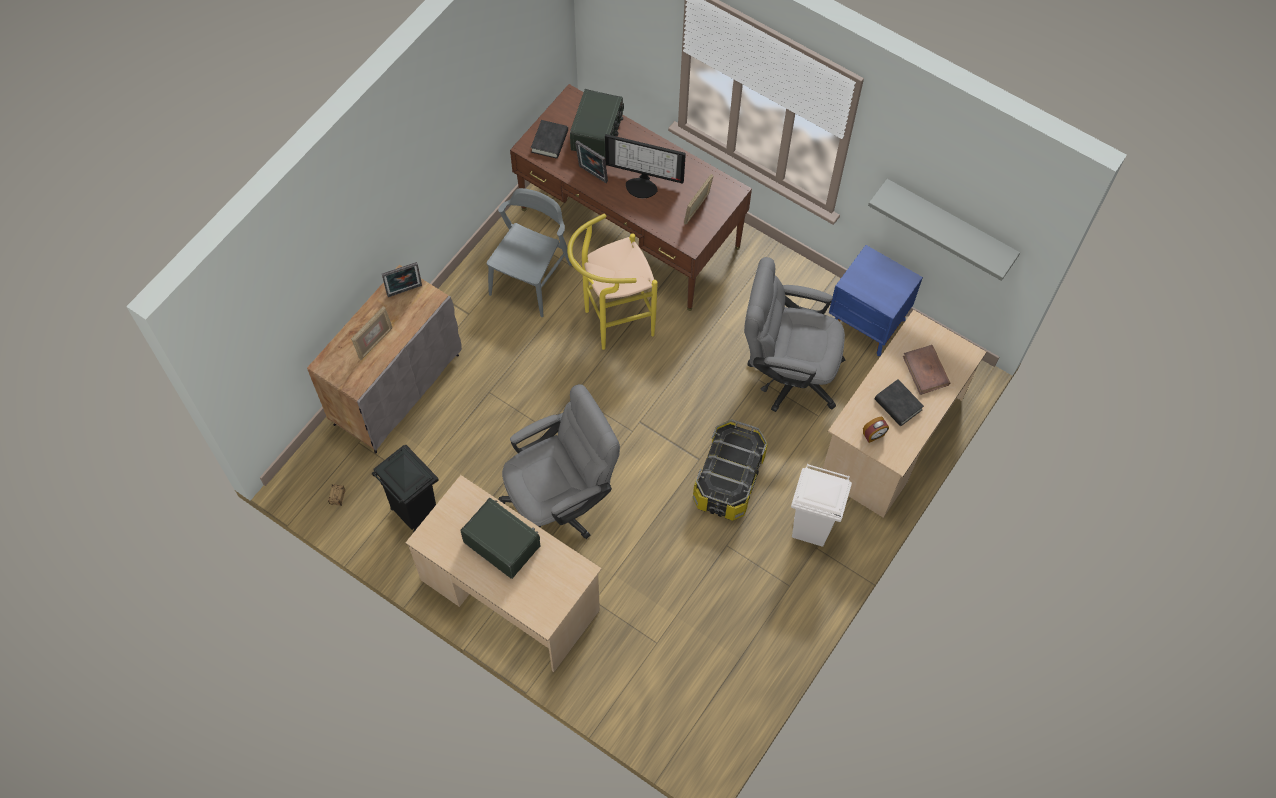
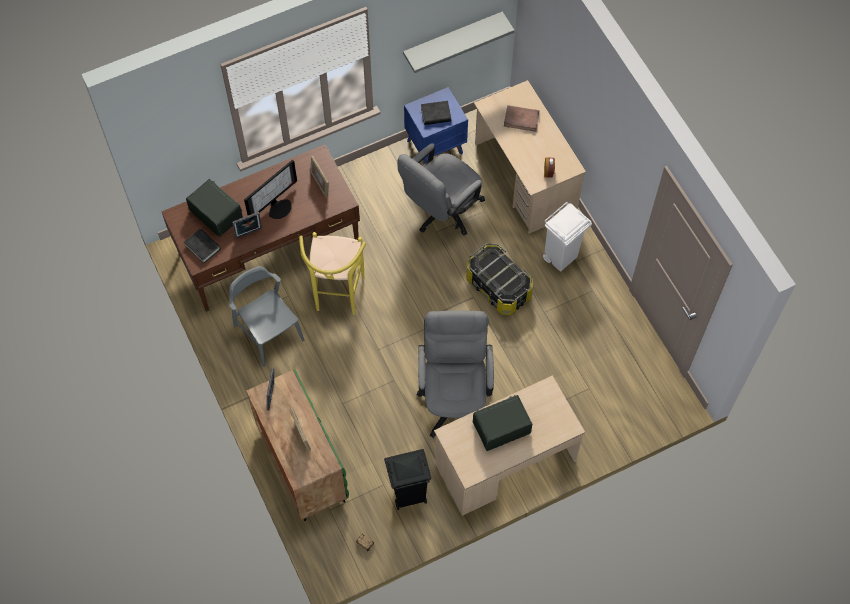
camera: 60 degrees left, 0 degrees up
(397, 388) = (301, 463): grey cabinet -> green cabinet
(898, 405) = (536, 147): black book -> black book (436, 115)

